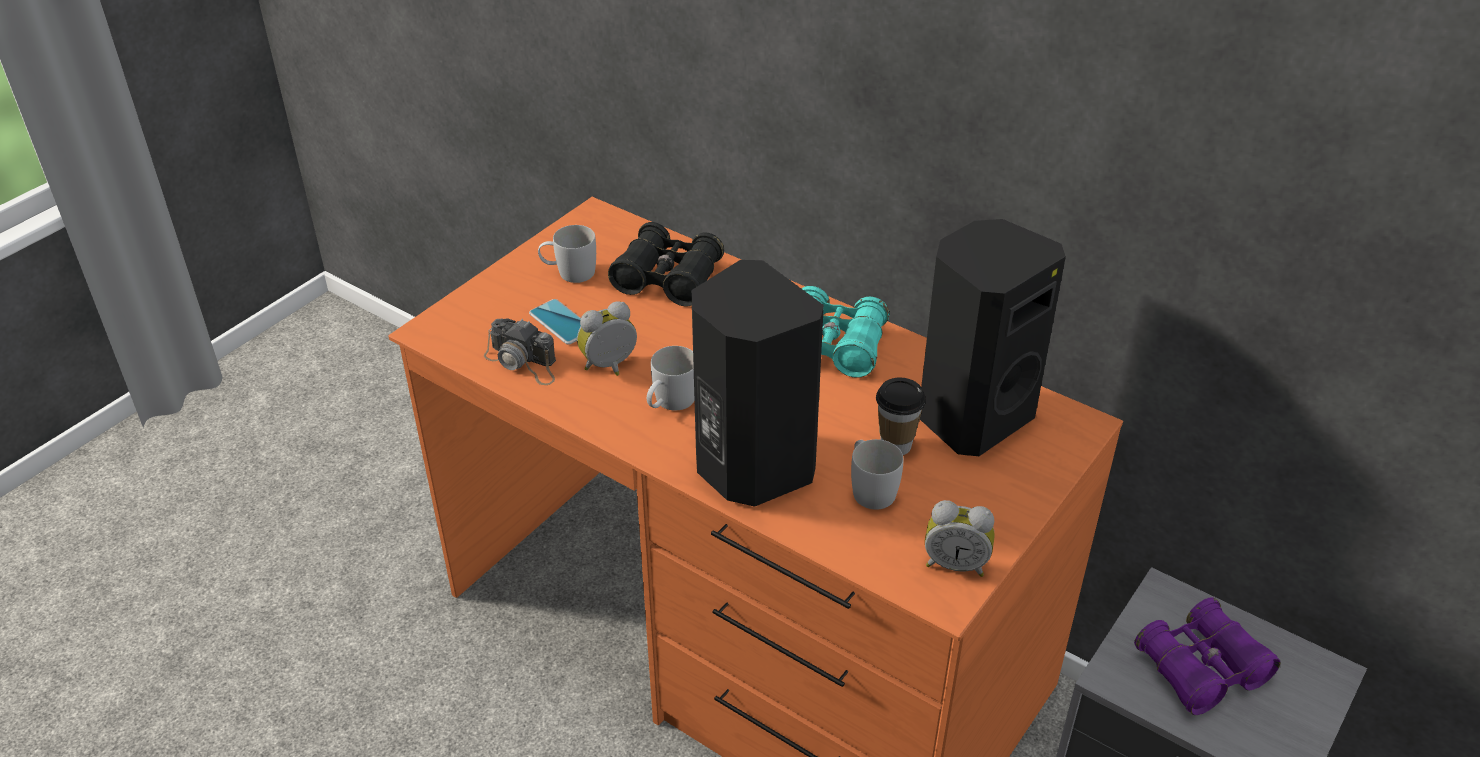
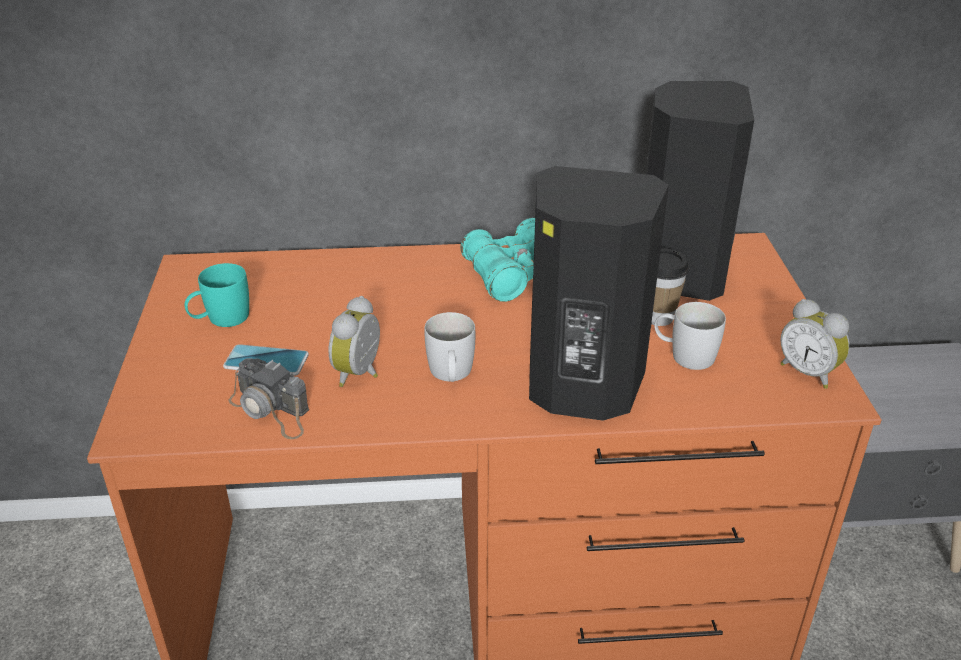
camera: 40 degrees left, 5 degrees down
(523, 362) = (271, 410): camera -> camera turned 45 degrees clockwise
(569, 272) = (220, 319): white mug -> turquoise mug
(668, 279) = (321, 286): black binoculars -> none
(955, 563) = (809, 372): alarm clock -> alarm clock turned 75 degrees clockwise
(1201, 669) = (892, 394): purple binoculars -> none

